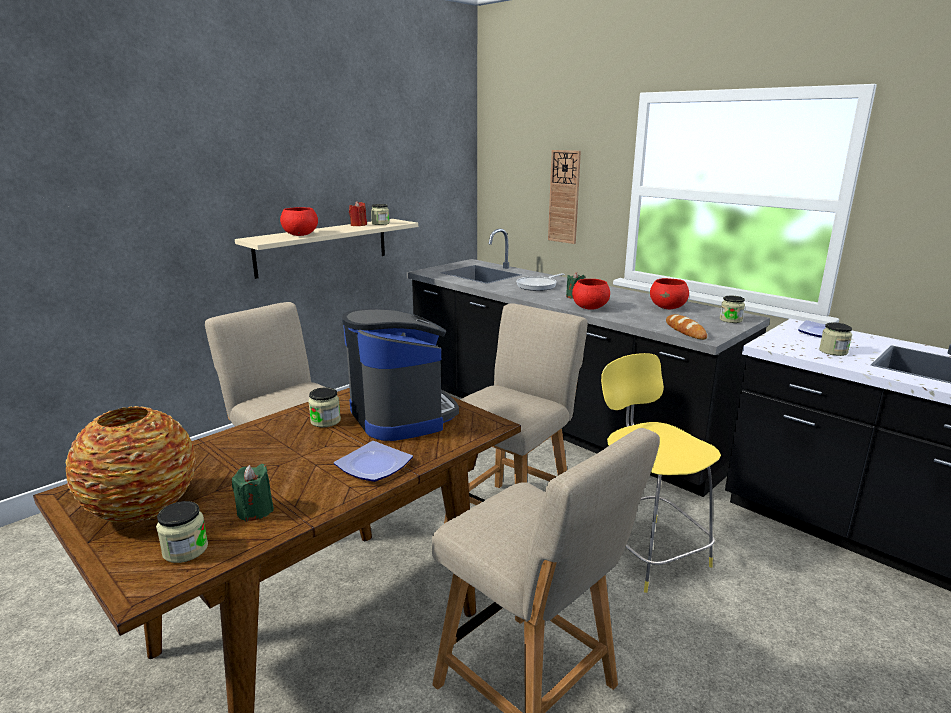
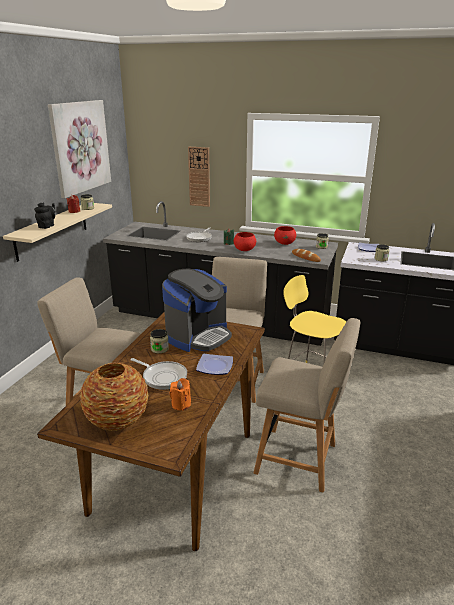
camera: 25 degrees left, 5 degrees up
(185, 550) = (169, 432): jar -> none
(255, 511) = (181, 404): green candle -> orange candle
(281, 461) = (163, 377): none -> frying pan
(300, 235) = (47, 226): red bowl -> black teapot
(388, 139) = (80, 147): none -> picture
(401, 415) = (198, 336): coffee machine -> coffee machine turned 90 degrees clockwise

